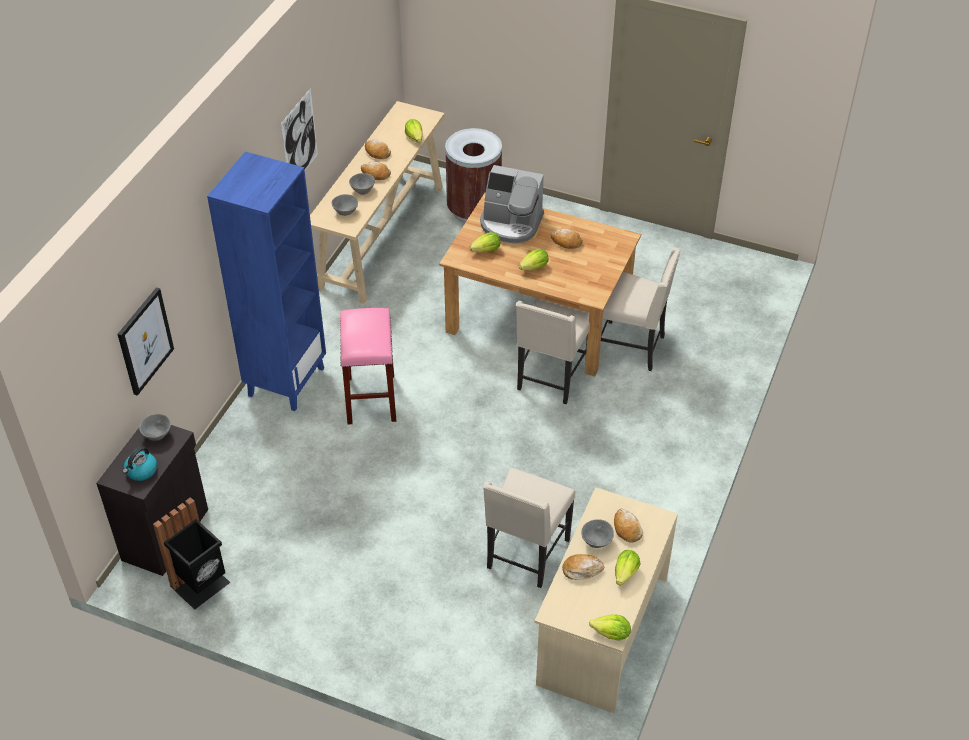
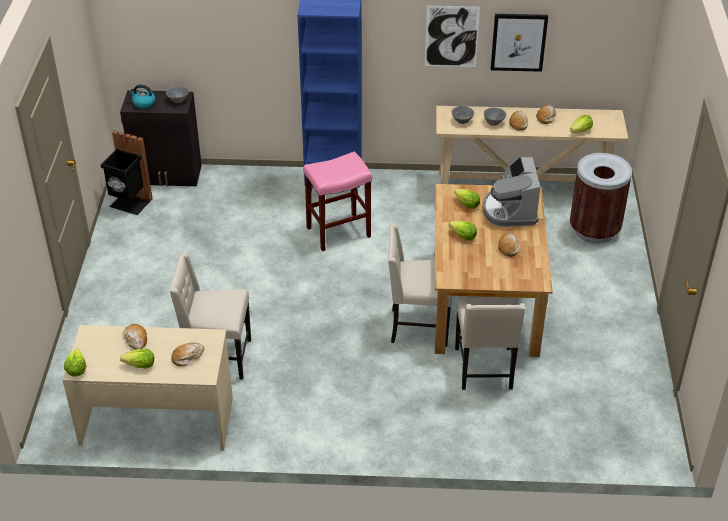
camera: 70 degrees right, 5 degrees down
(144, 341) = (207, 39): picture -> picture (518, 42)
(596, 541) = (168, 341): grey bowl -> none

